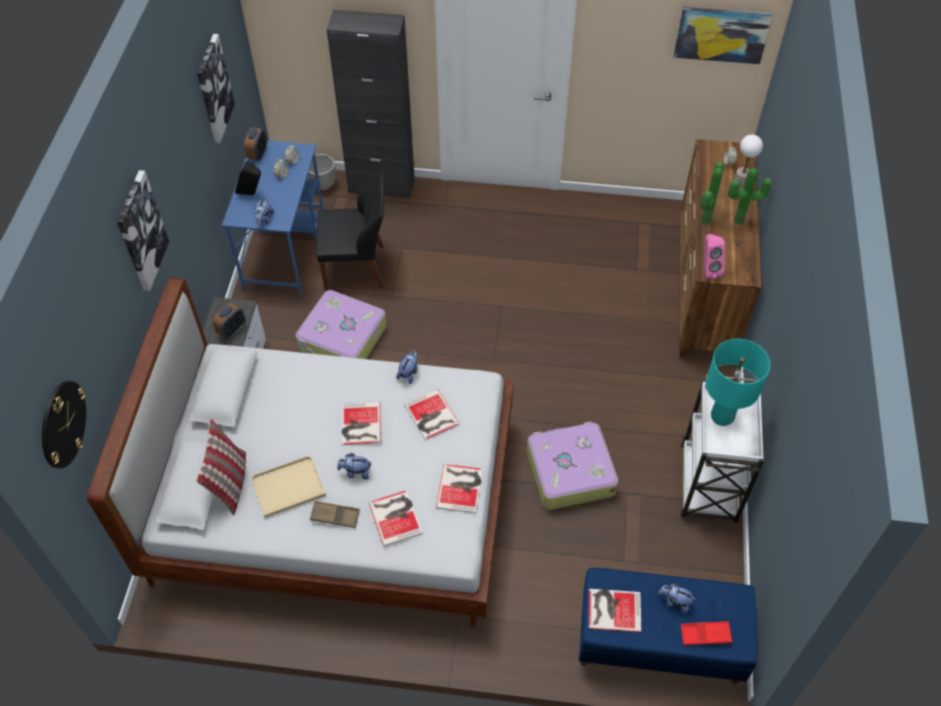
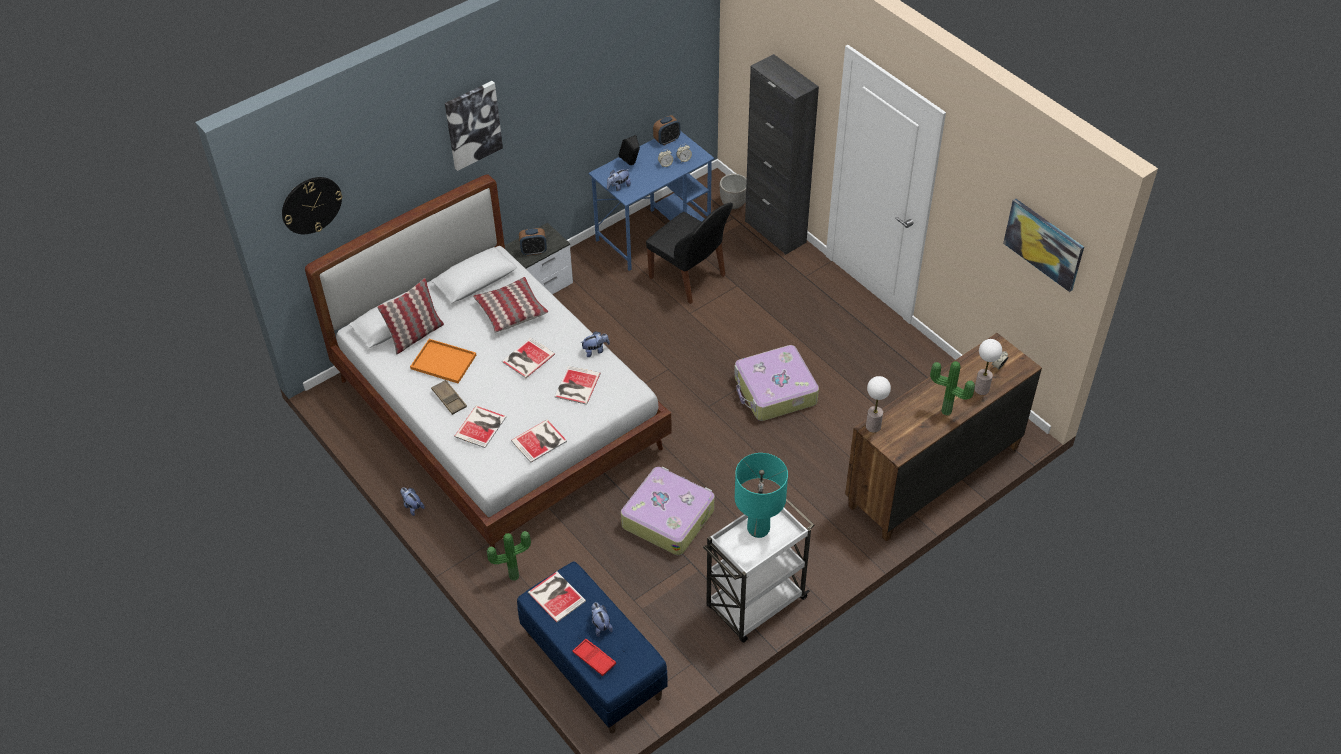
camera: 45 degrees right, 5 degrees down
(213, 89) = (635, 64): picture -> none
(287, 488) = (442, 362): beige tray -> orange tray
(293, 394) = (511, 311): none -> pillow
(343, 339) = (622, 319): suitcase -> suitcase (774, 391)
(356, 472) = (490, 384): plush toy -> plush toy (412, 506)
(703, 220) = (918, 392): potted plant -> potted plant (513, 575)
(708, 269) = (873, 426): pink speaker -> table lamp

